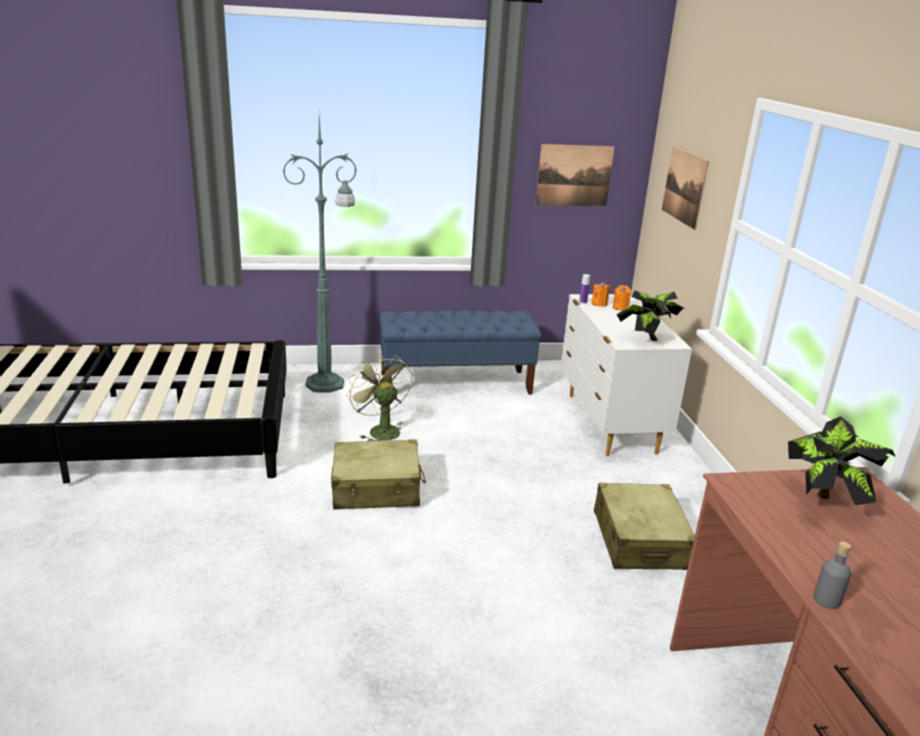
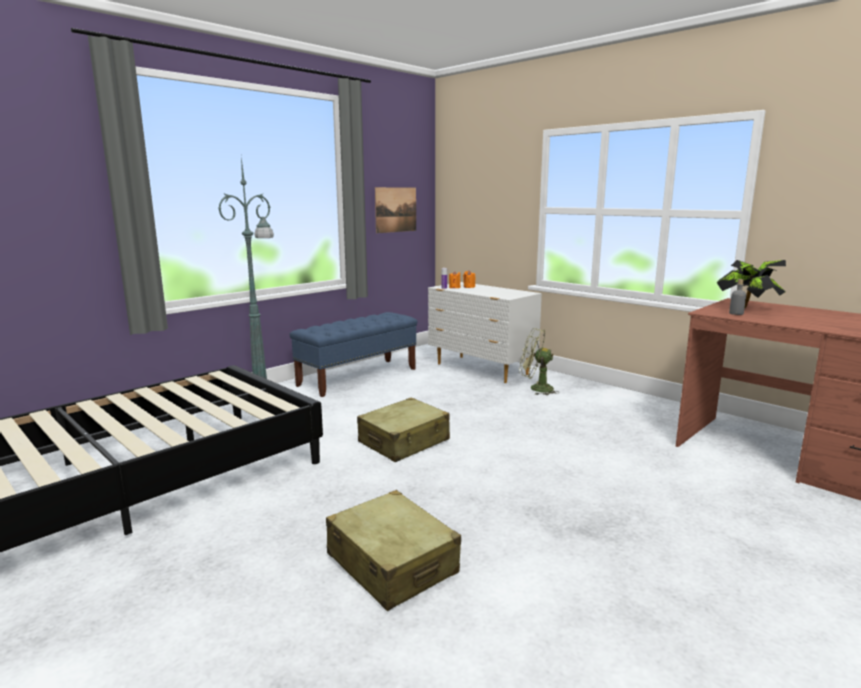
camera: 35 degrees left, 10 degrees down
(380, 430) = (350, 413): green fan -> green fan (536, 388)
(639, 540) = (585, 411): beige suitcase -> beige suitcase (392, 564)
(647, 340) = (514, 294): potted plant -> none
(684, 187) = (480, 203): picture -> none
(826, 600) = (829, 329): grey bottle -> grey bottle (736, 313)

